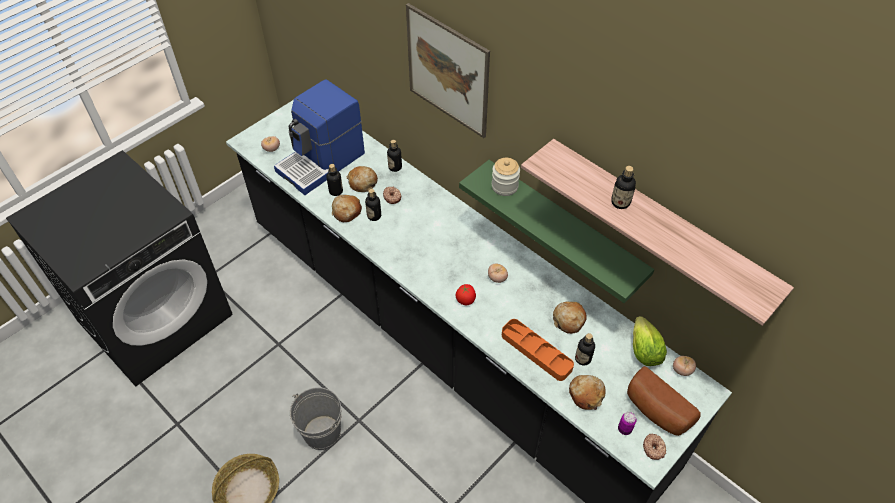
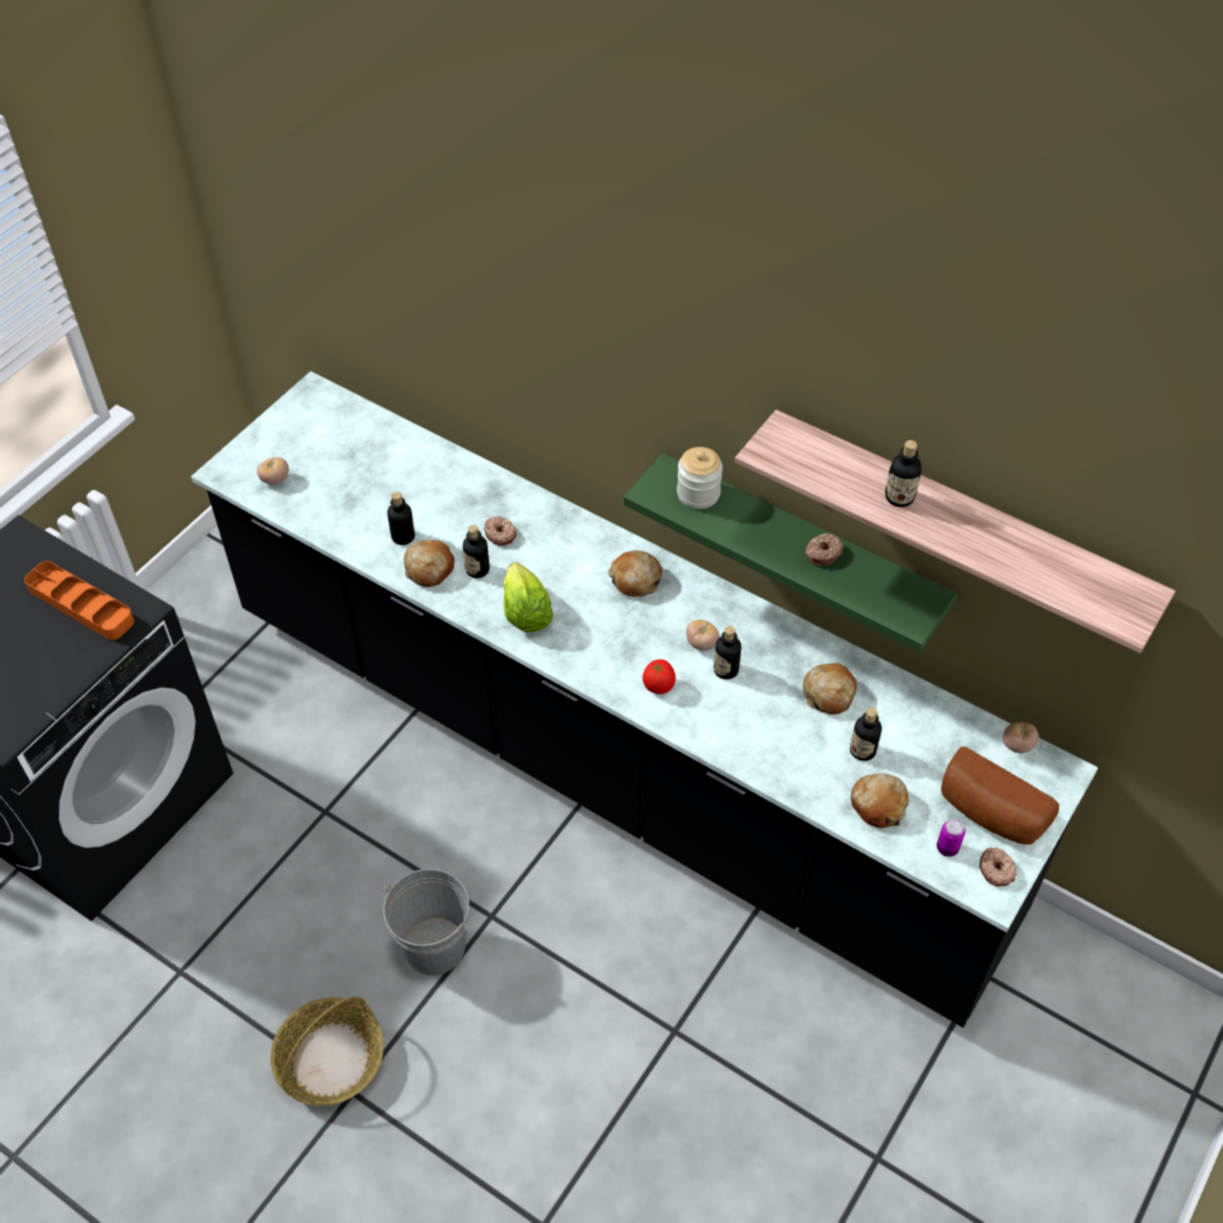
camera: 10 degrees left, 0 degrees up
(322, 162) = (367, 491): coffee machine -> none
(362, 183) = (444, 516): bread -> bread (635, 579)
(395, 167) = (493, 483): bottle -> bottle (726, 670)
(448, 71) = (584, 319): picture -> none
(536, 352) = (788, 751): orange tray -> orange tray (81, 605)
(574, 232) = (823, 553): none -> donut
(644, 350) = (954, 724): lettuce -> lettuce (525, 612)

